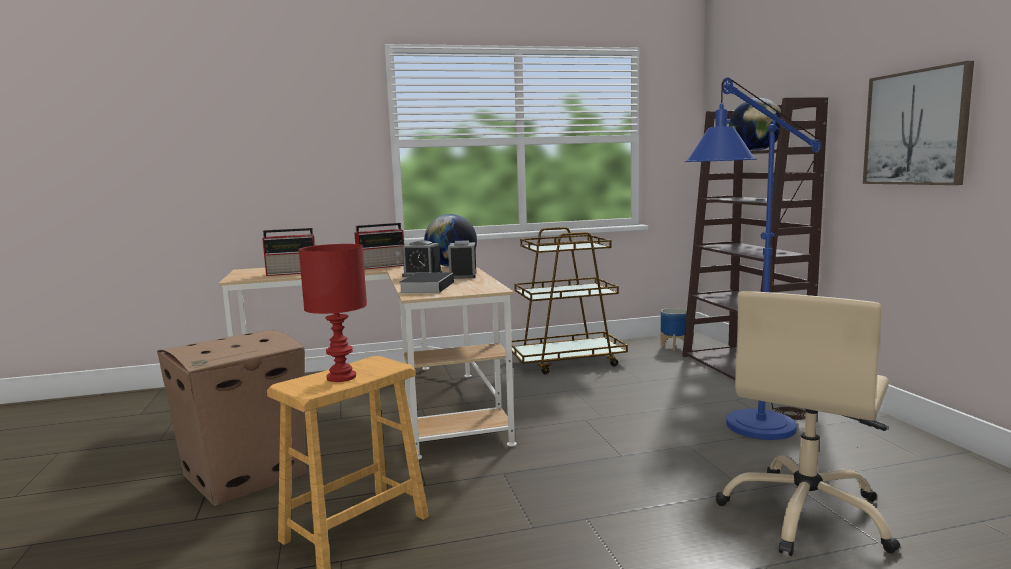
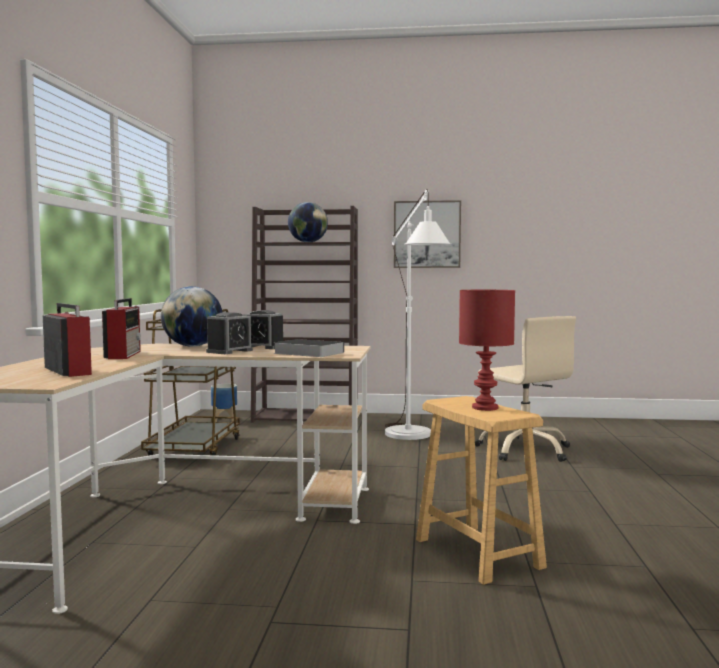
camera: 70 degrees left, 5 degrees down
(246, 474) = (308, 602): cardboard box -> none
(293, 273) = (68, 371): radio -> radio turned 45 degrees counterclockwise
(748, 431) = (412, 437): blue floor lamp -> white floor lamp

